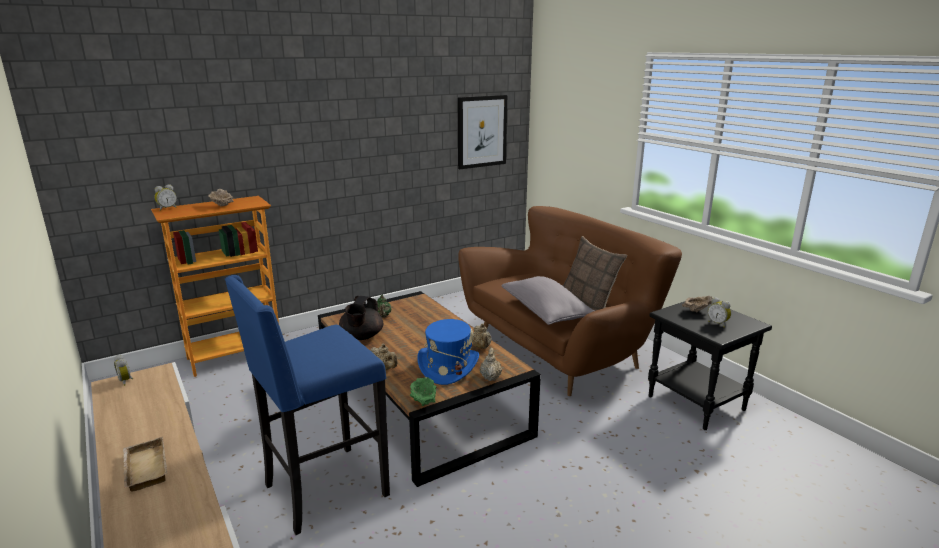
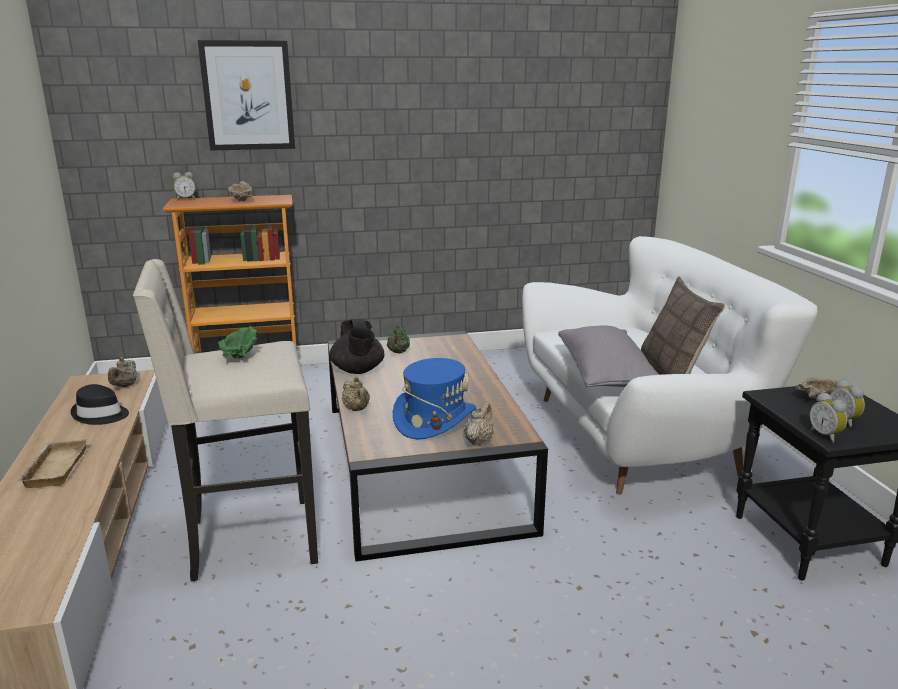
camera: 20 degrees right, 0 degrees up
(126, 381) = (102, 380): alarm clock -> alarm clock (825, 436)
(151, 413) = (100, 415): none -> black hat
(323, 491) = (249, 541): blue stool -> beige stool
(362, 337) = (358, 370): black teapot -> black teapot turned 45 degrees counterclockwise
(423, 402) = (374, 454): green bowl -> green bowl (239, 357)
(481, 131) = (591, 135): picture -> picture (248, 96)
(481, 347) = (493, 404): beige teapot -> beige teapot (125, 386)
(560, 349) = (640, 434): brown sofa -> white sofa

